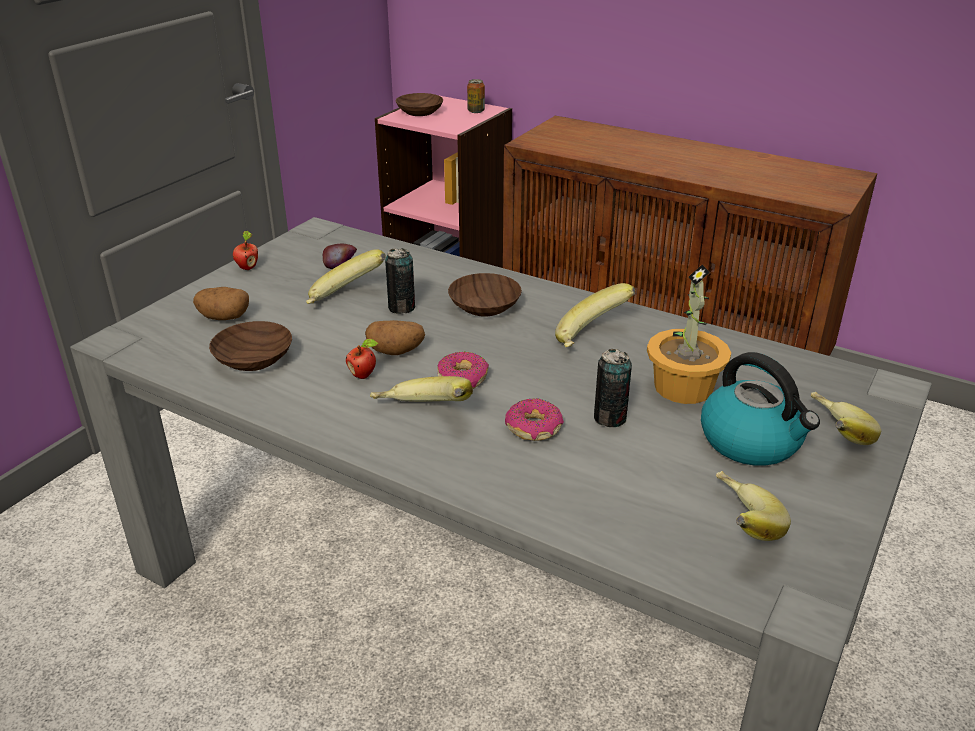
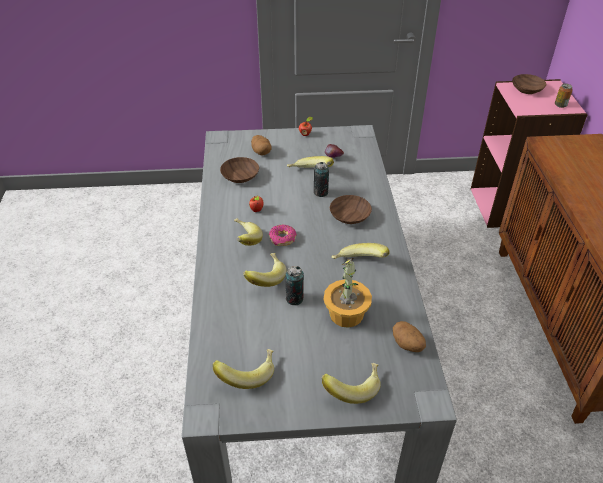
camera: 55 degrees right, 10 degrees up
(396, 351) = (284, 209): potato -> potato (408, 345)
(534, 428) = (264, 278): donut -> banana
(752, 441) = (320, 357): kettle -> none

